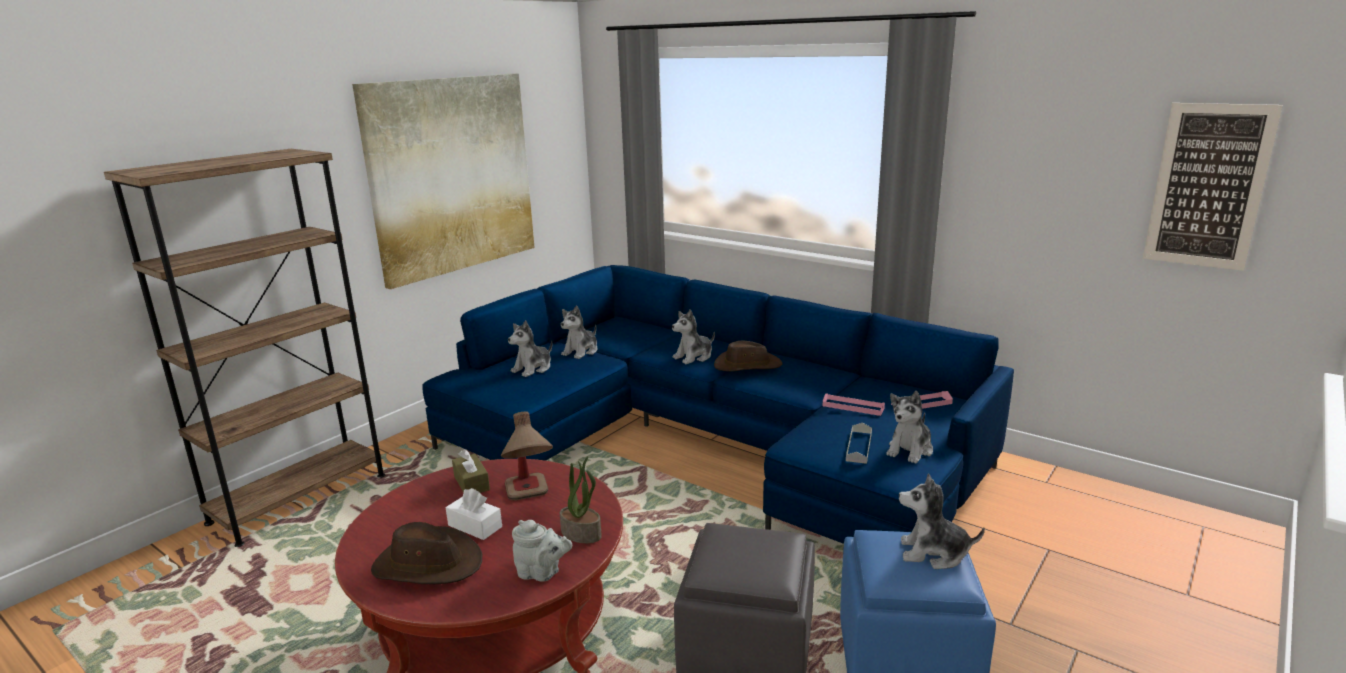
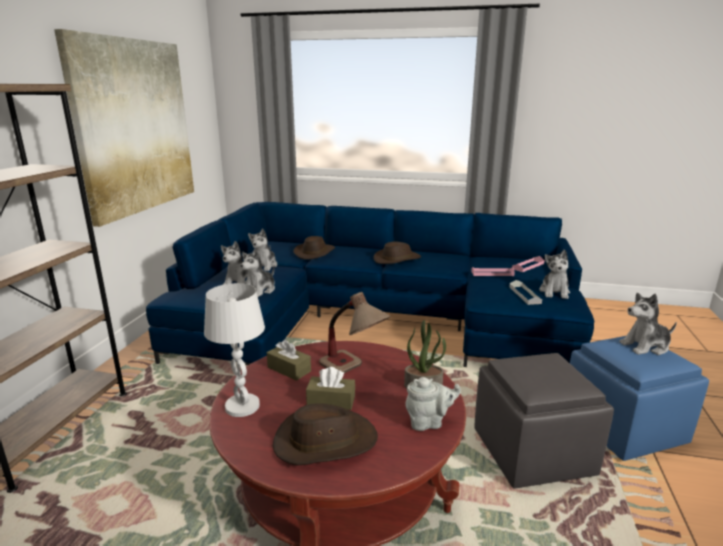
camera: 25 degrees left, 0 degrees up
(393, 511) = (242, 406): none -> white table lamp
(475, 526) = (331, 401): white tissue box -> brown tissue box
(655, 341) = (315, 253): none -> brown hat
(693, 357) = (354, 259): plush toy -> plush toy (260, 290)
(1208, 186) = (672, 114): picture -> none

